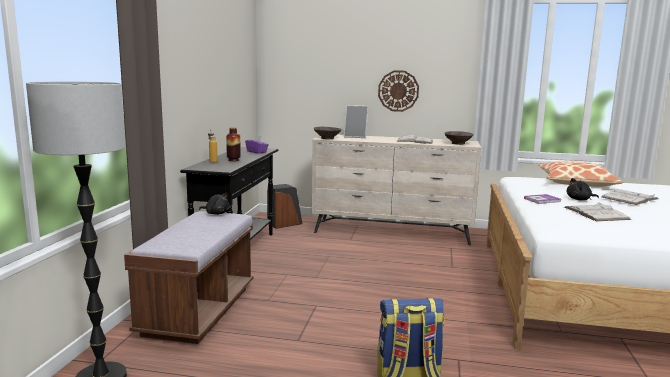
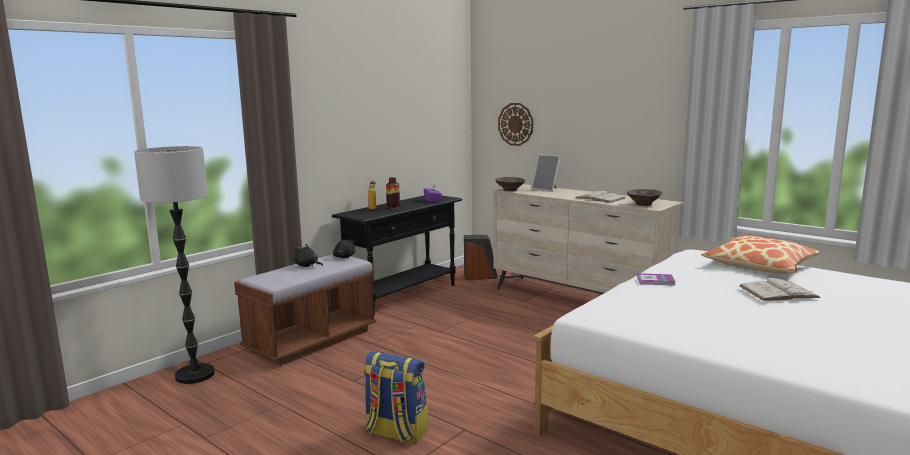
camera: 30 degrees right, 0 degrees up
(398, 91) = (603, 138): wall clock -> wall clock (515, 124)
(580, 200) = (708, 286): black plush toy -> black plush toy (307, 266)
(596, 213) = (683, 303): white book -> none

